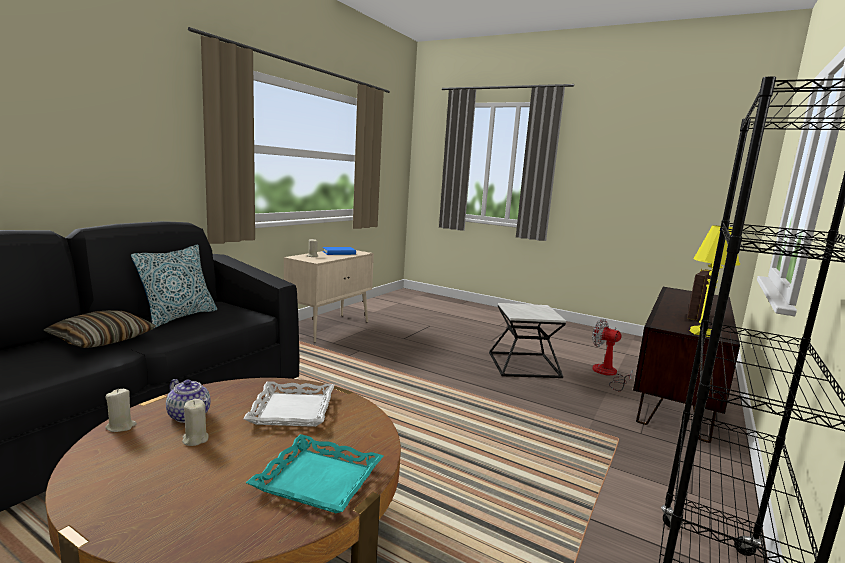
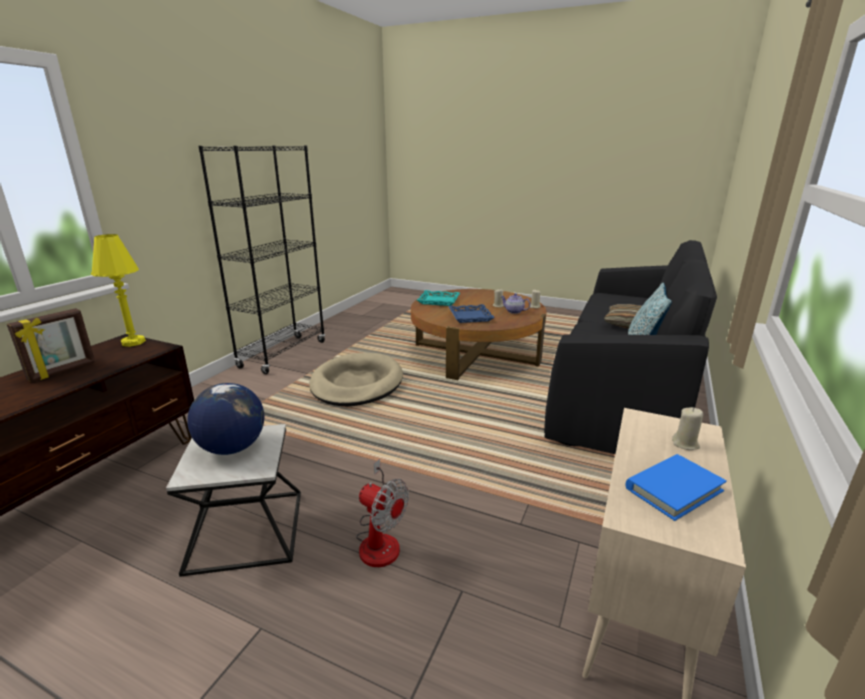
camera: 175 degrees right, 10 degrees up
(291, 410) = (471, 317): white tray -> blue tray
(493, 481) = (357, 383): none -> beige dog bed
(532, 312) = (232, 448): none -> globe
(607, 374) = (116, 526): fan -> fan (380, 539)

